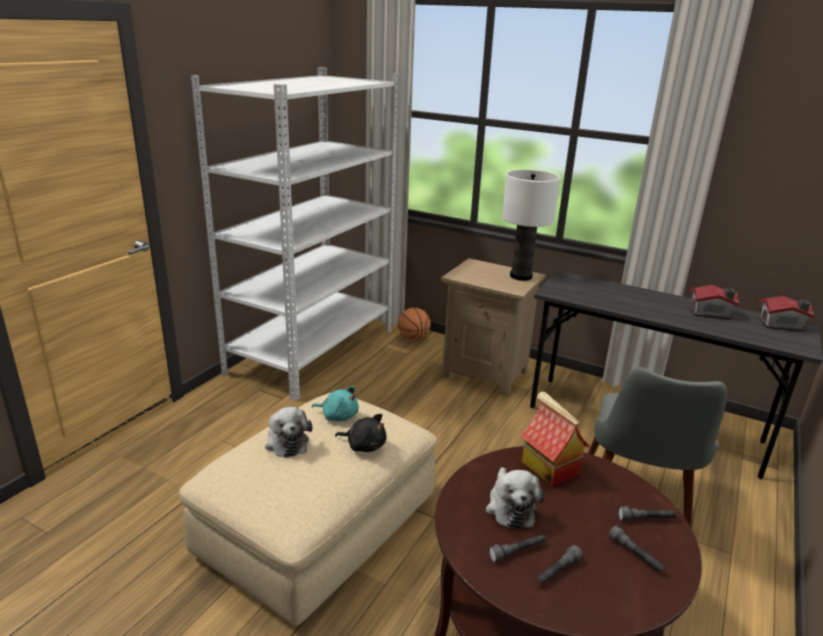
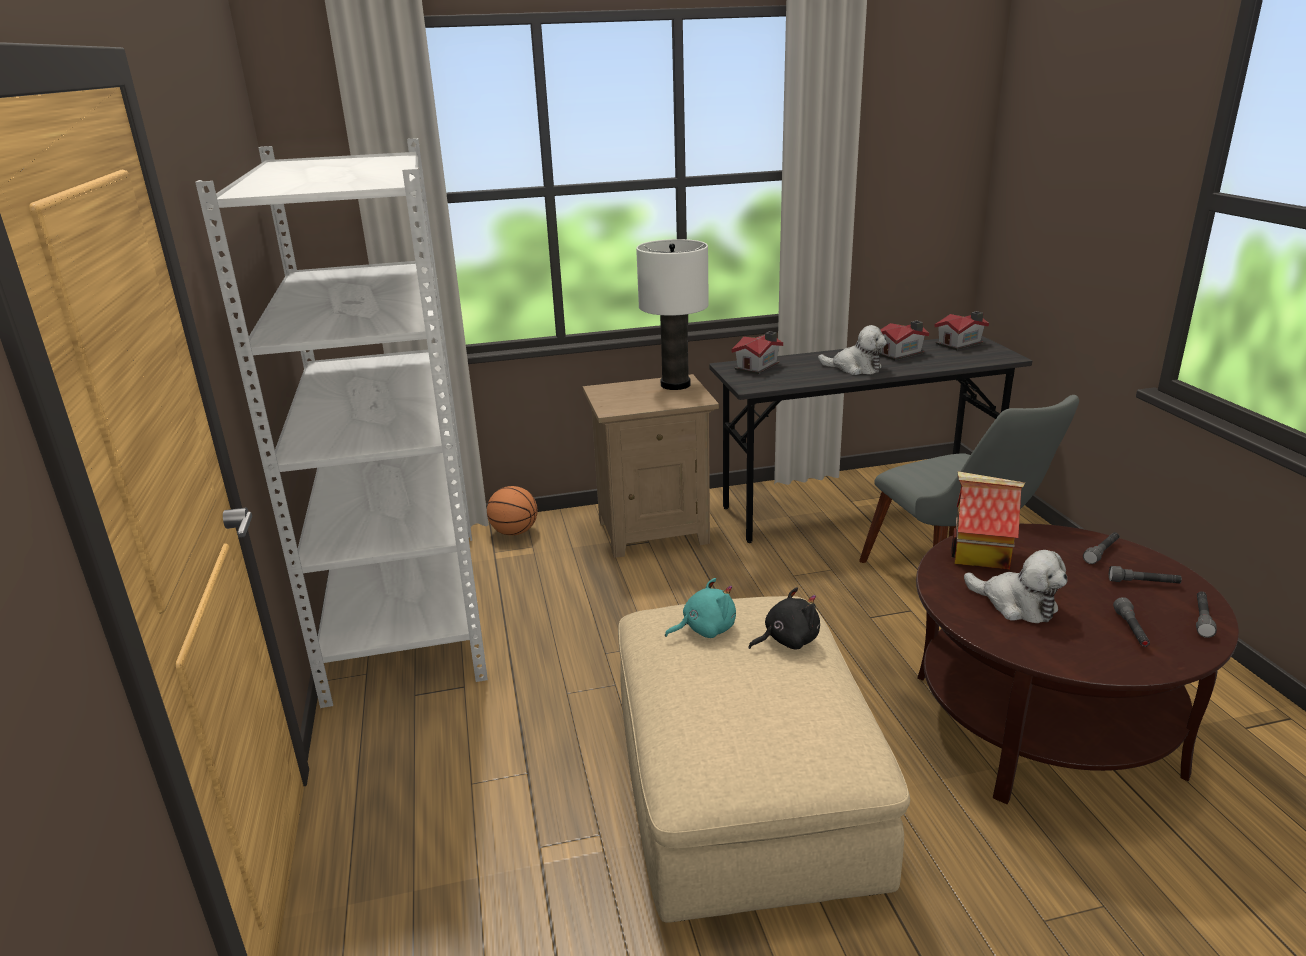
camera: 40 degrees left, 0 degrees up
(286, 441) = (708, 687): plush toy -> plush toy (855, 368)
(517, 551) = (1085, 635): grey flashlight -> grey flashlight (1202, 619)
(584, 283) = (759, 366): none -> toy house

